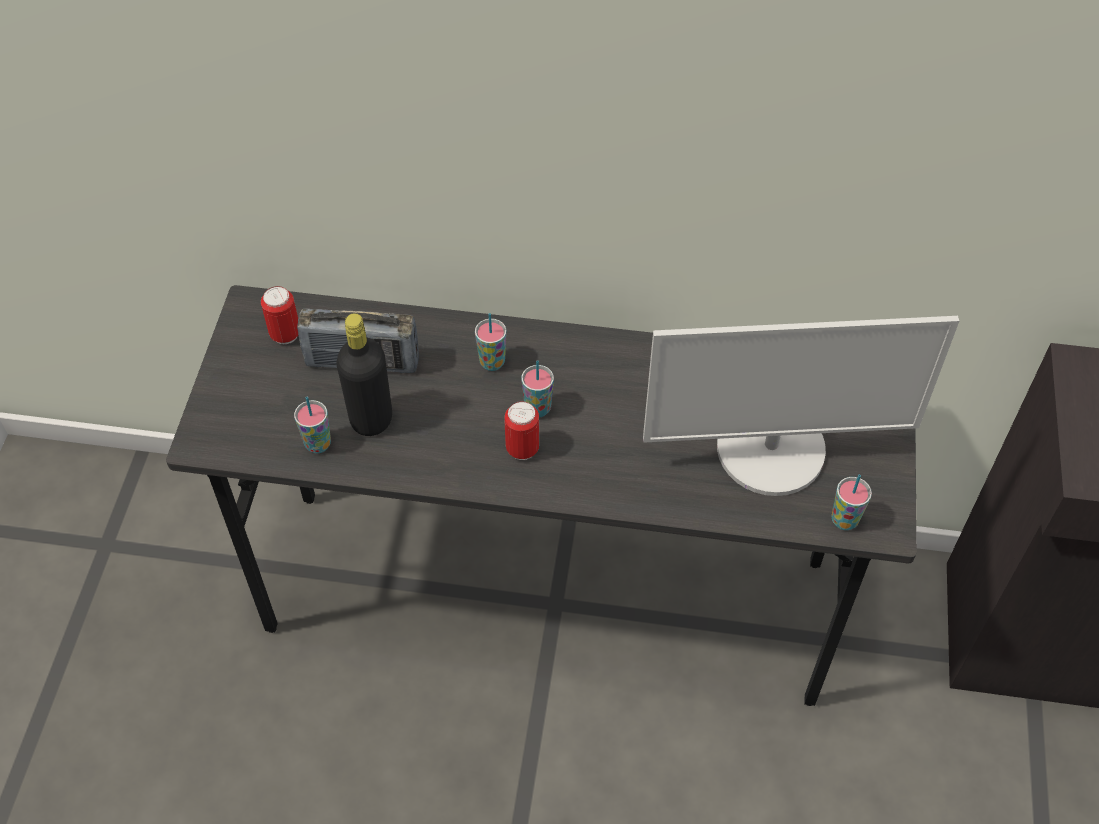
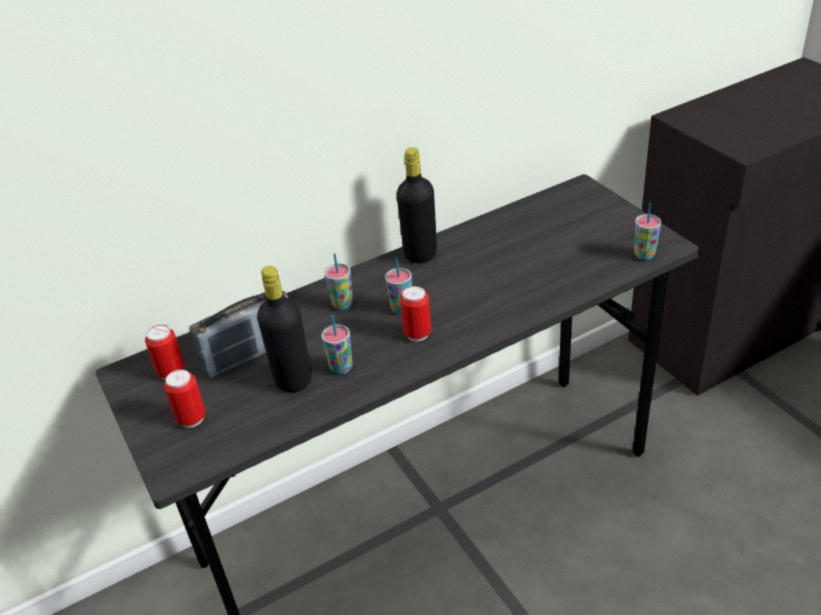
camera: 35 degrees left, 15 degrees down
(258, 398) = (191, 419): none -> can
(318, 444) = (269, 416): cup -> cup (341, 368)
(623, 352) = (420, 254): none -> black bottle
(771, 450) = (564, 248): monitor -> none

